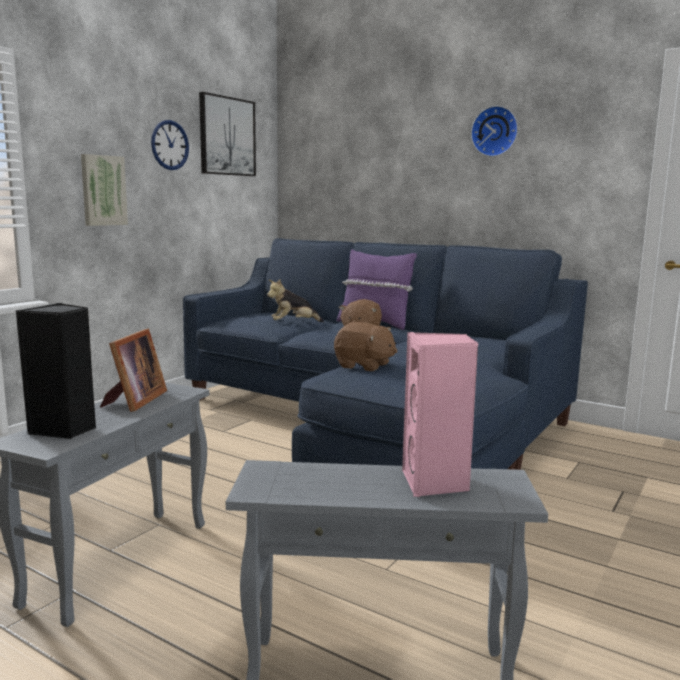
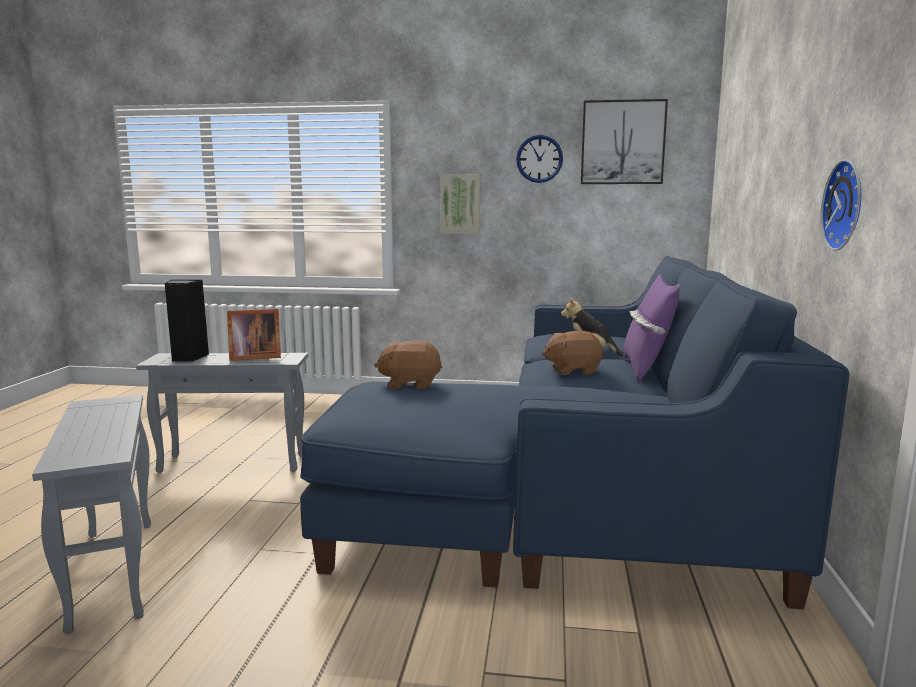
camera: 65 degrees right, 0 degrees up
(364, 366) = (410, 385): brown plush toy -> brown plush toy turned 90 degrees clockwise
(435, 483) = (98, 438): pink speaker -> none
(495, 131) = (819, 101): wall clock -> wall clock (847, 205)

